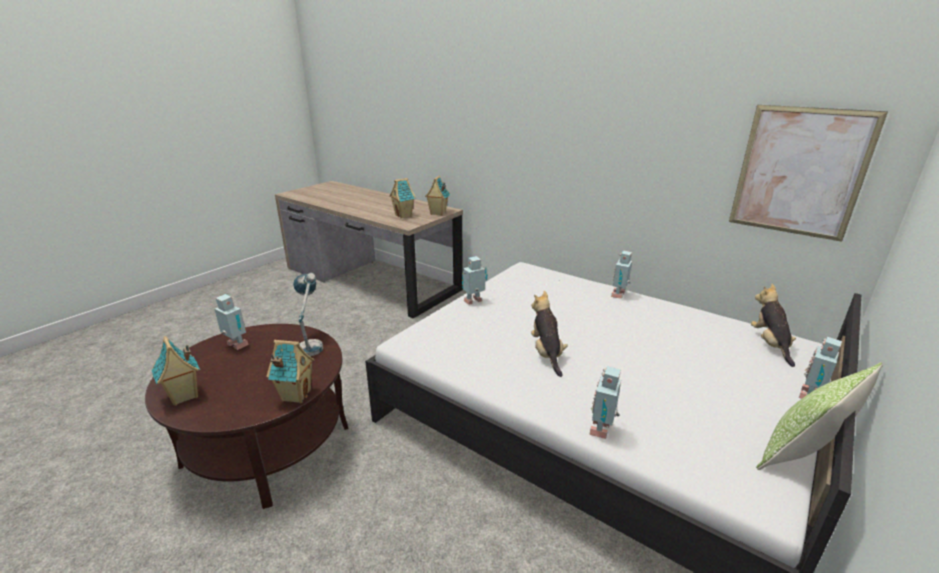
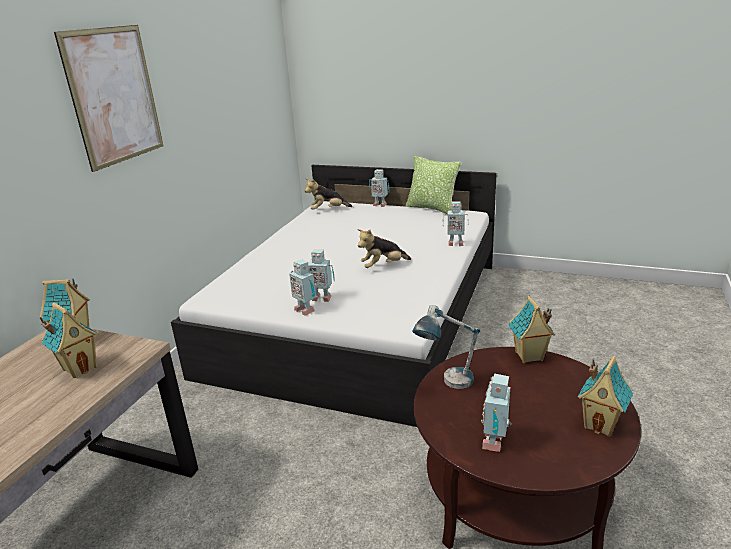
camera: 105 degrees left, 0 degrees up
(619, 295) = (267, 250): toy robot -> toy robot (321, 298)
(799, 172) = (264, 109): picture -> picture (114, 96)

